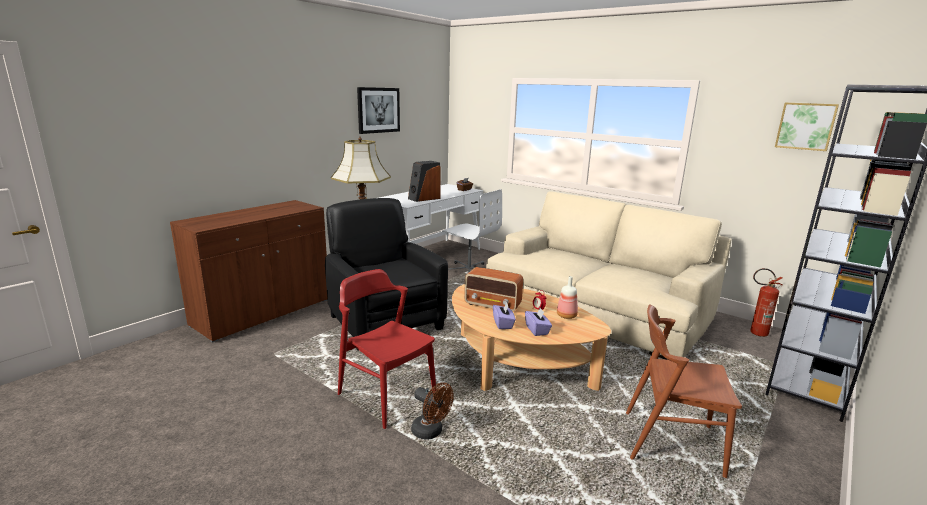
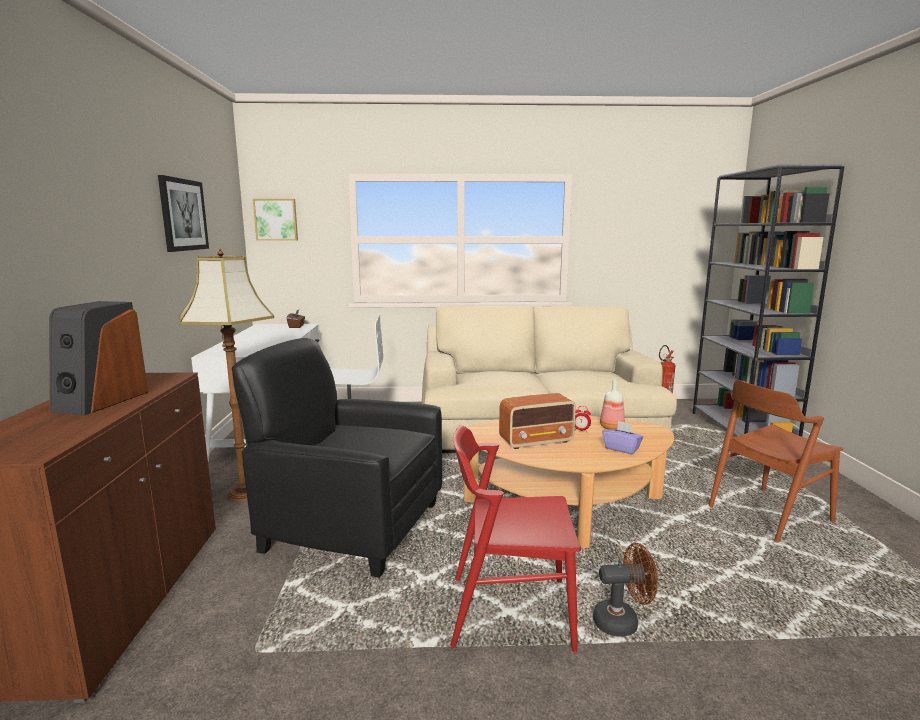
camera: 40 degrees left, 5 degrees down
(424, 198) = (271, 343): speaker -> speaker (101, 401)
(503, 324) = (585, 455): purple tissue box -> none
(805, 126) = (664, 214): picture -> picture (276, 219)

